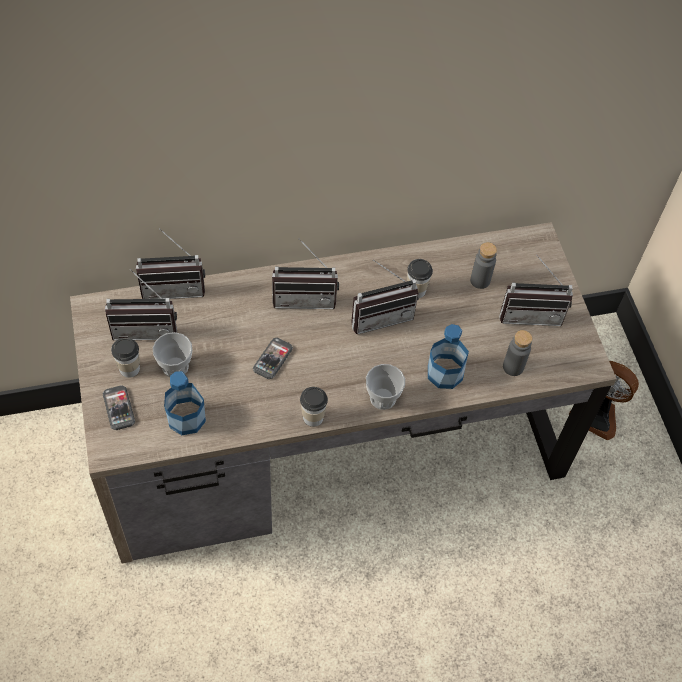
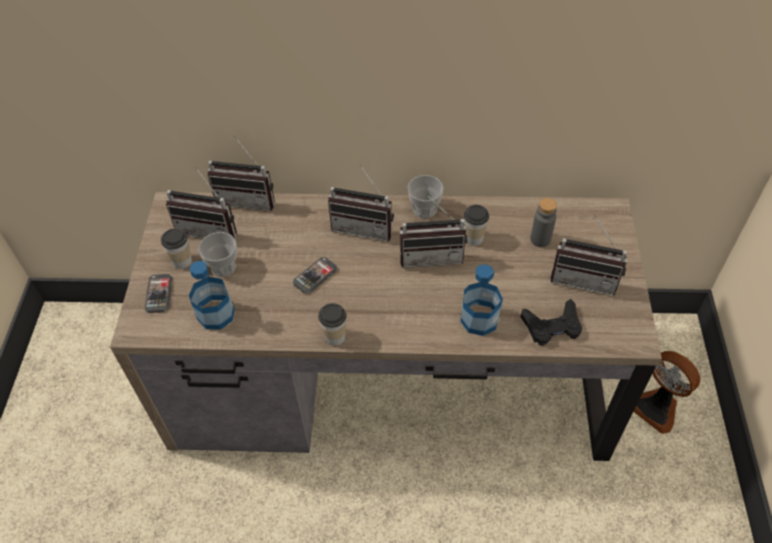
camera: 20 degrees right, 5 degrees down
(382, 398) = (409, 331): cup -> cup (424, 209)
(513, 367) = (552, 326): grey bottle -> black game controller

